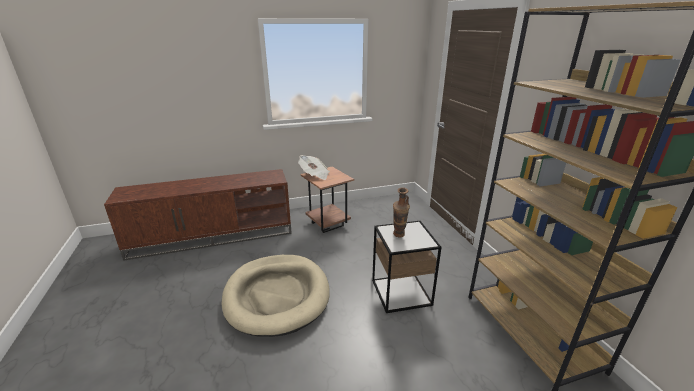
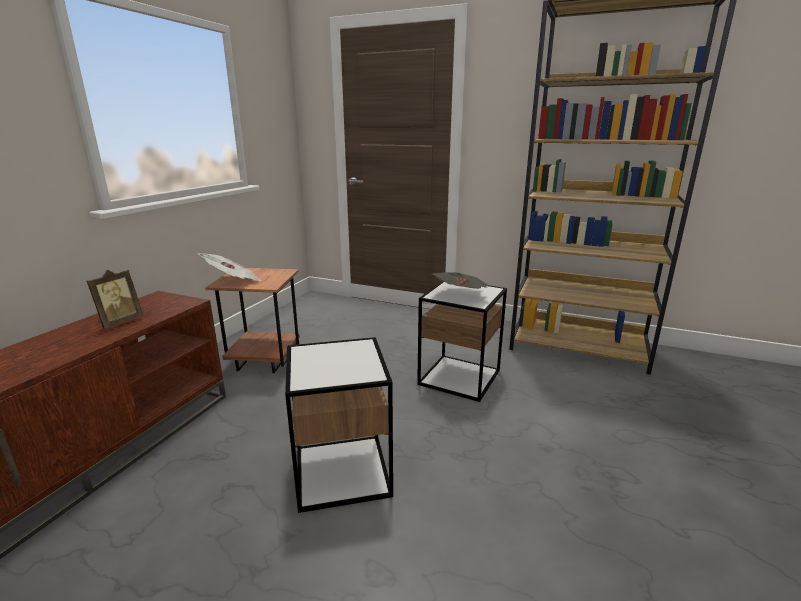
camera: 50 degrees left, 5 degrees down
(245, 180) = (119, 322): none -> picture frame
(277, 296) = (341, 471): beige dog bed -> side table
(398, 236) = (461, 296): vase -> newspaper

